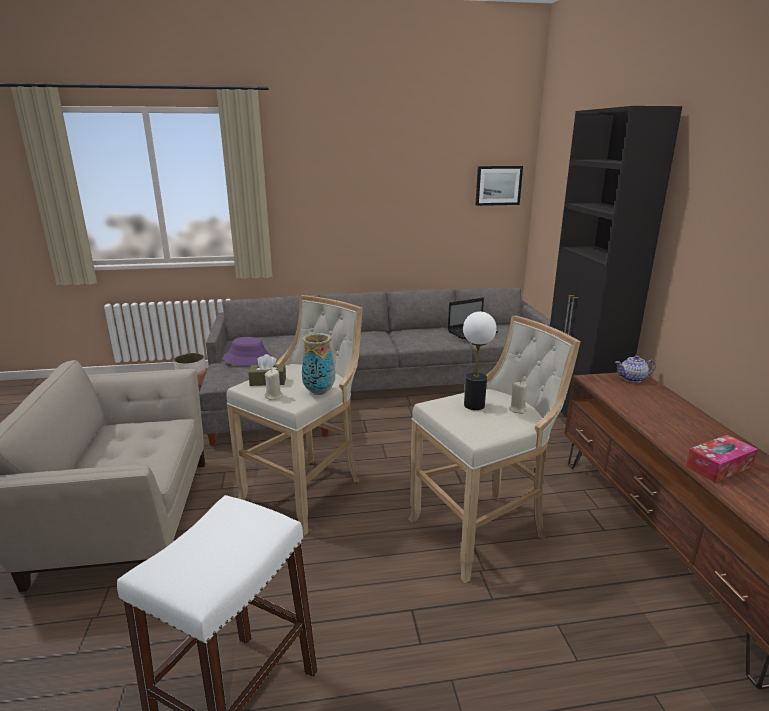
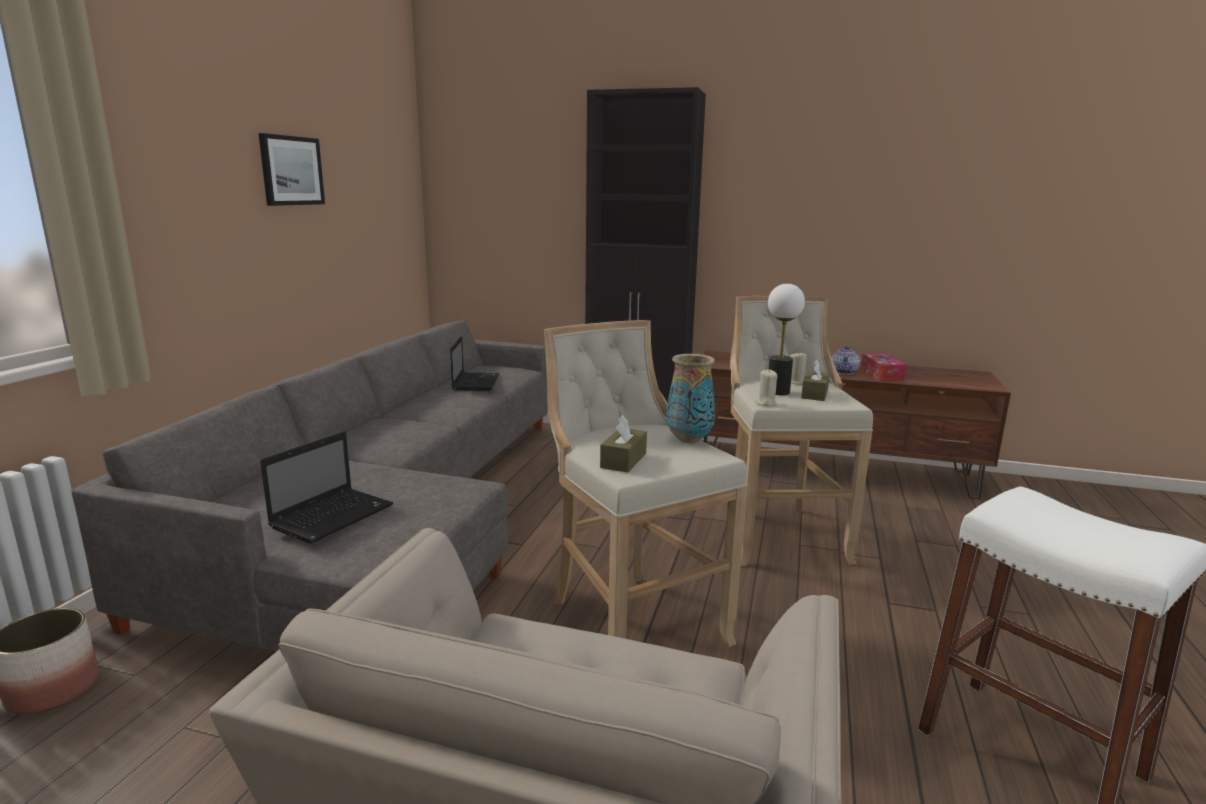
camera: 65 degrees left, 5 degrees down
(248, 359) = (334, 516): purple hat -> laptop
(274, 396) = (682, 463): beige candle -> beige candle (766, 403)
(488, 420) = (814, 394): none -> brown tissue box
(498, 185) = (396, 188): picture -> picture (291, 170)
(633, 379) = (720, 355): teapot -> teapot (844, 372)

